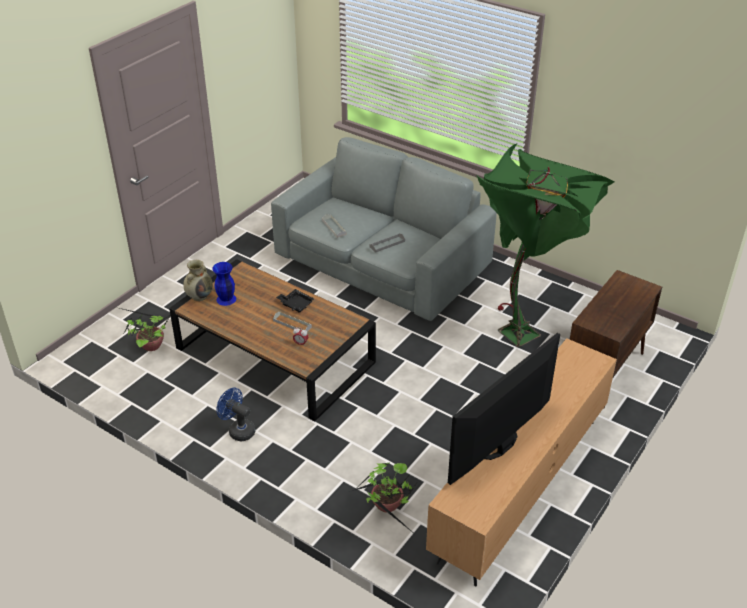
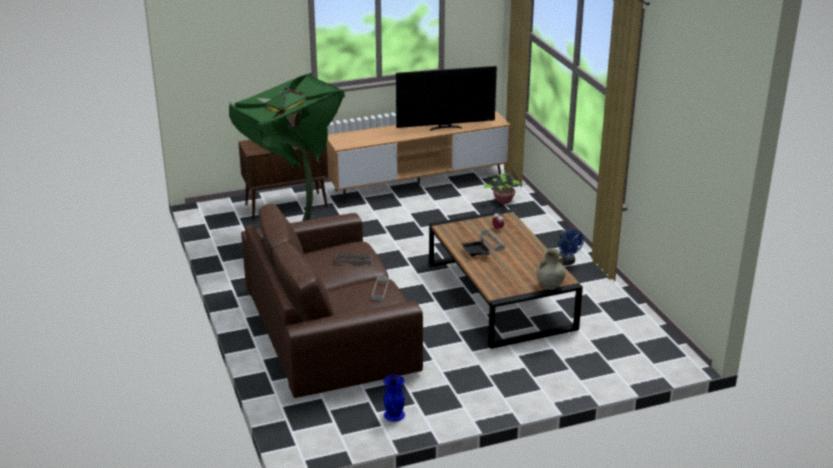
camera: 145 degrees left, 10 degrees down
(150, 346) = (600, 339): potted plant -> none
(226, 299) = (529, 275): blue vase -> blue vase (394, 415)
(381, 261) = (331, 330): grey sofa -> brown sofa

